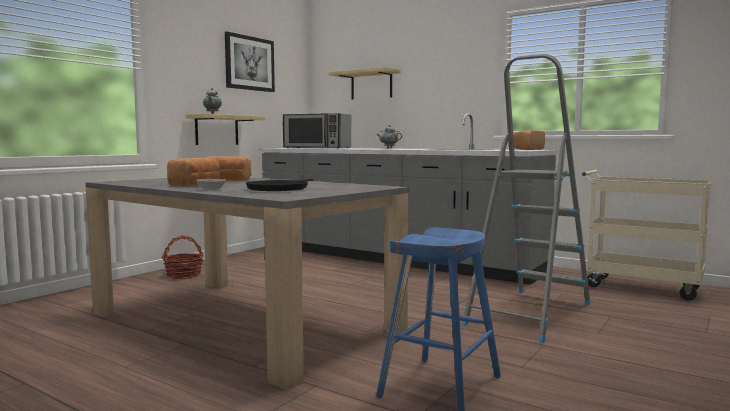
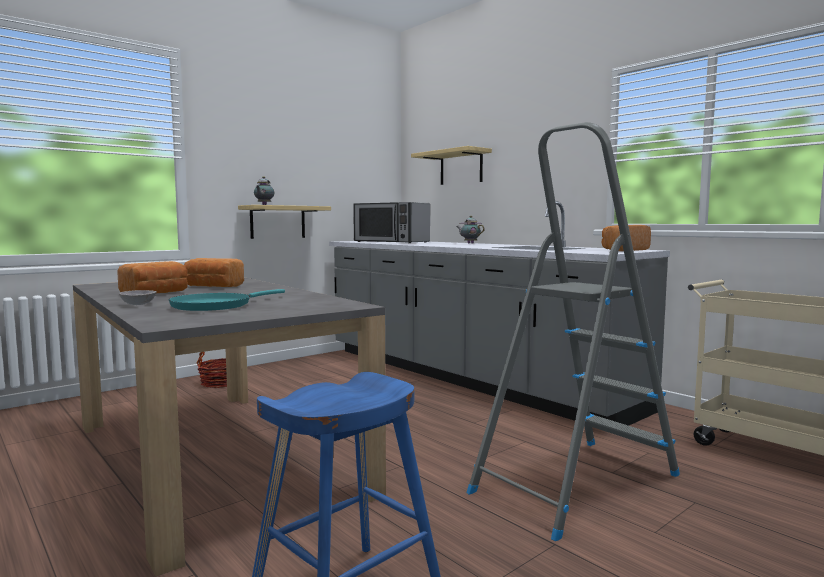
camera: 15 degrees right, 0 degrees up
(249, 63) = (320, 147): picture -> none
(279, 189) = (215, 306): black frying pan -> turquoise frying pan

